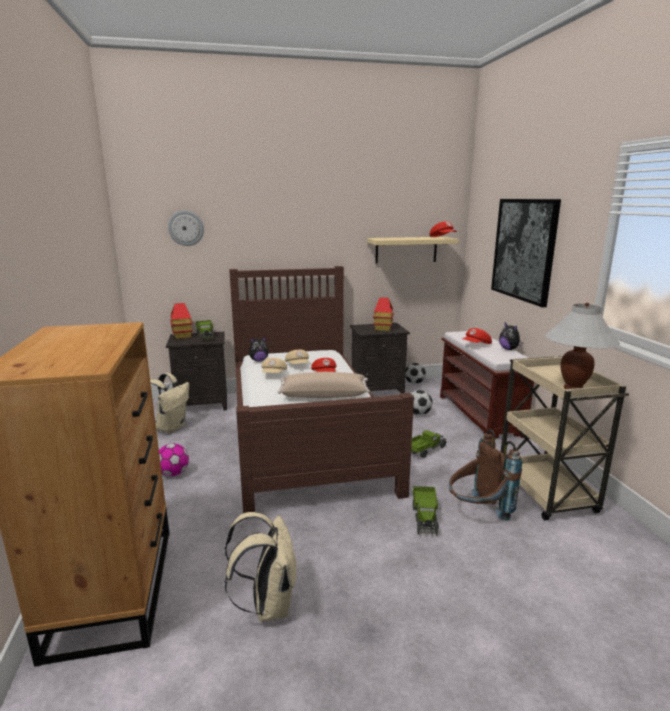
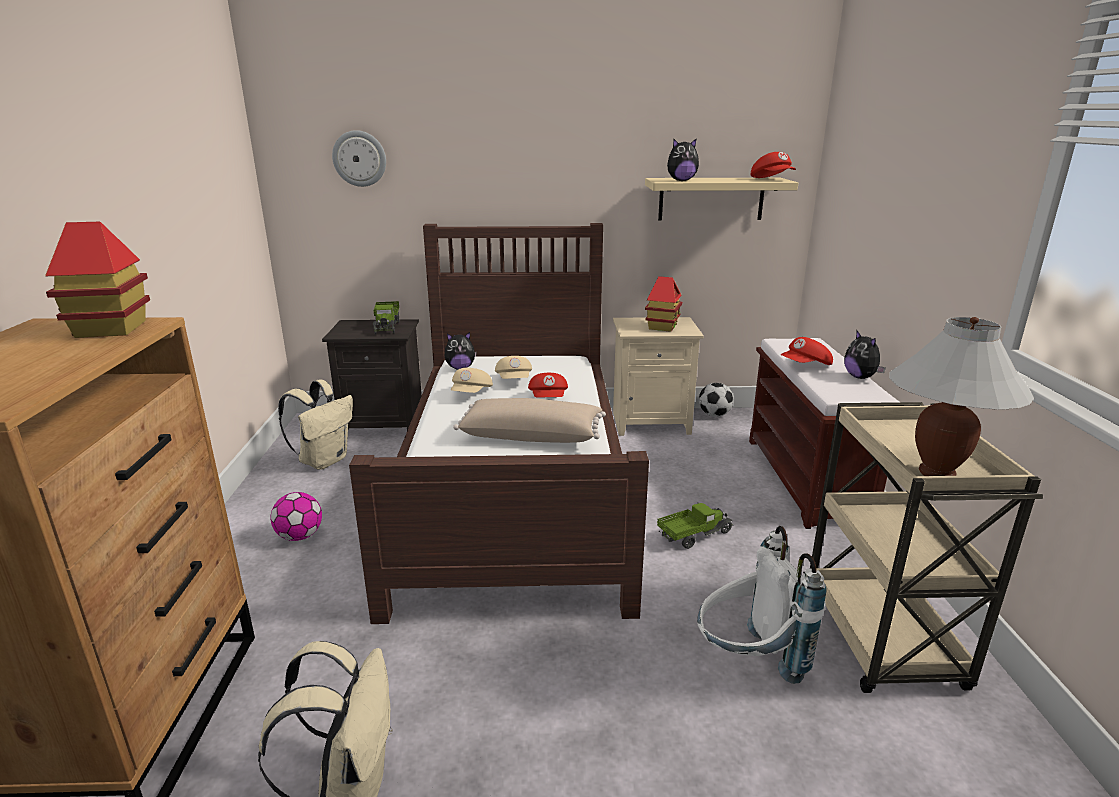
camera: 10 degrees right, 5 degrees up
(182, 336) = (354, 324): toy house -> toy house (111, 329)
(377, 390) = (652, 422): black nightstand -> beige nightstand
(391, 239) = (681, 181): none -> plush toy
(419, 414) = (705, 469): football -> none
(425, 518) = (655, 660): toy truck -> none
(477, 513) = (748, 662): brown backpack -> white backpack
(524, 249) = (901, 204): picture -> none

